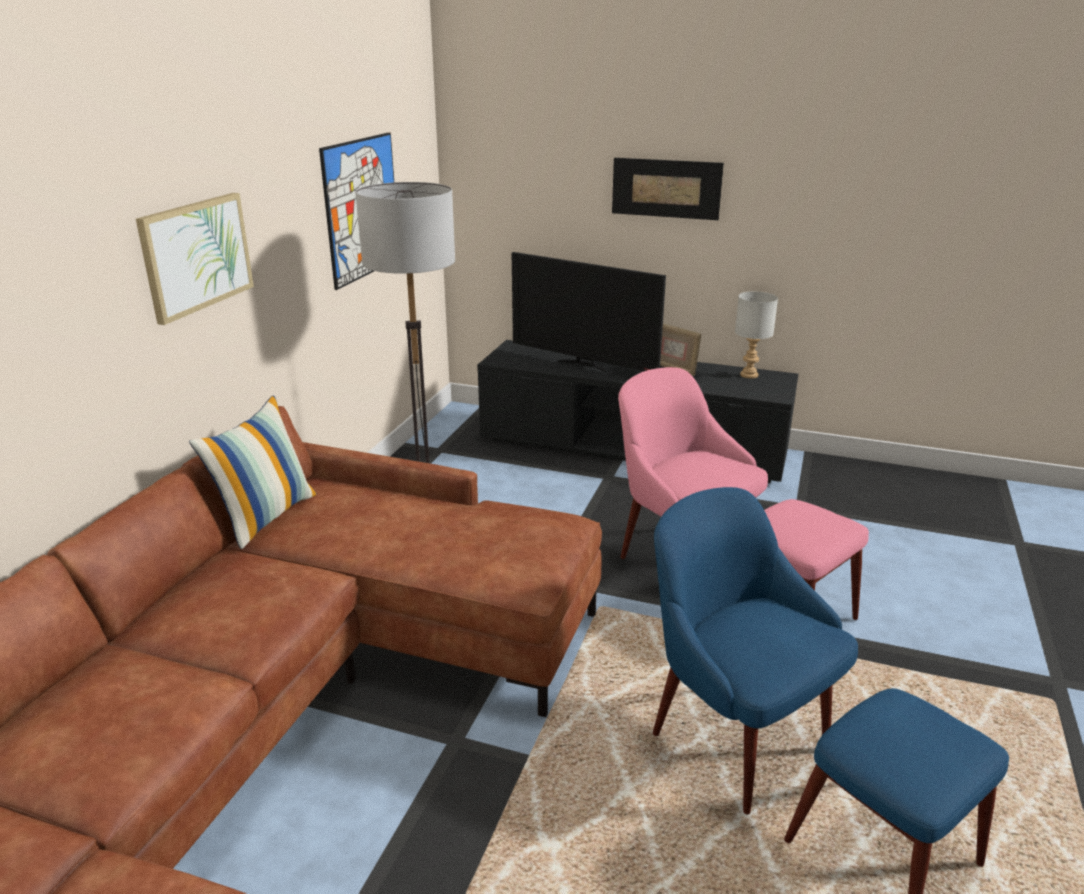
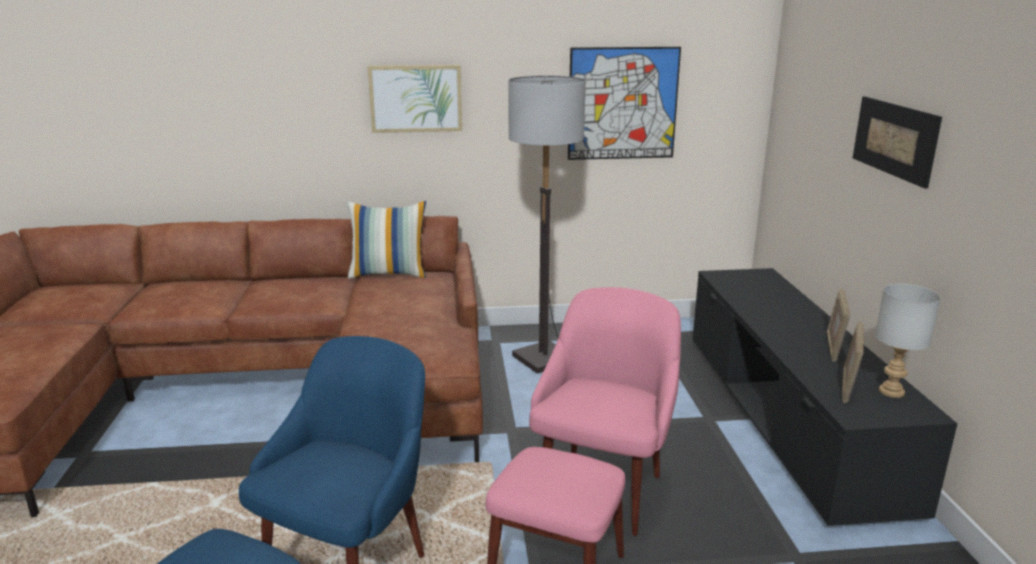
camera: 65 degrees right, 5 degrees down
(584, 365) = (769, 307): television -> none
(734, 384) = (848, 387): none -> picture frame

